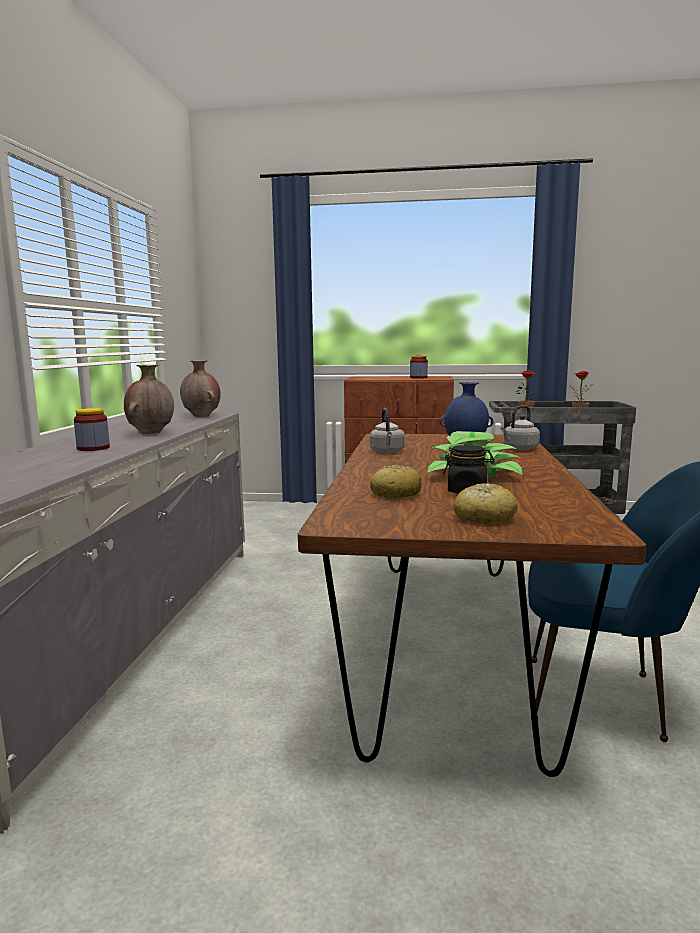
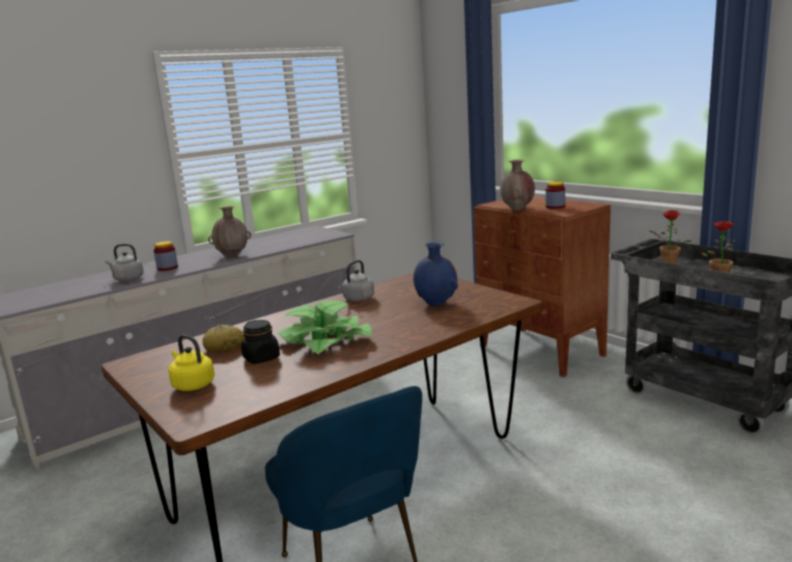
camera: 45 degrees right, 5 degrees up
(202, 416) = (317, 236): brown vase -> brown vase (517, 209)
(484, 517) = (192, 385): bread -> yellow kettle
(519, 449) = (457, 320): grey kettle -> grey kettle (127, 279)

